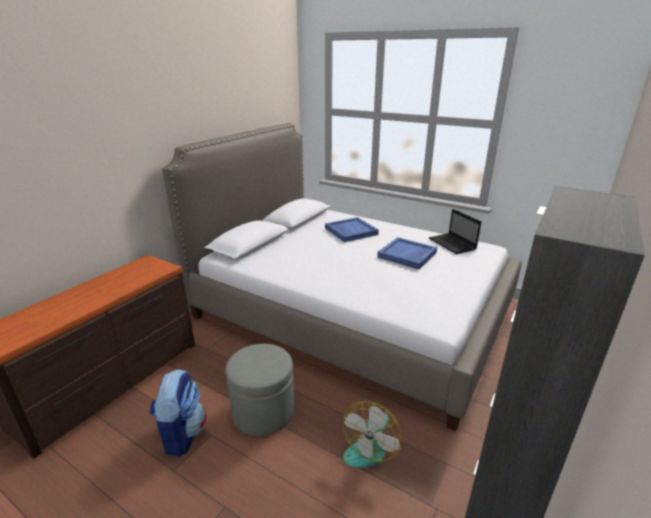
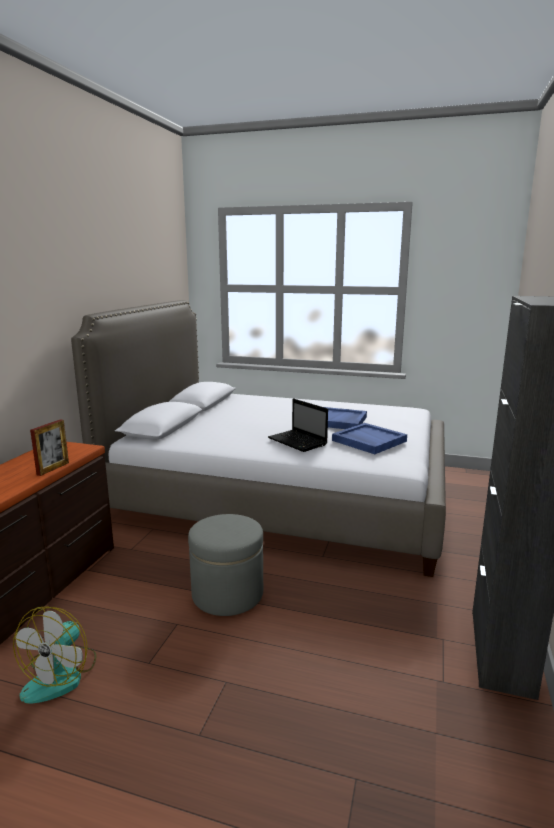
camera: 15 degrees left, 10 degrees down
(127, 289) = (53, 468): none -> picture frame
(182, 434) = (141, 629): backpack -> none
(350, 231) = (268, 408): blue tray -> blue tray (368, 441)
(369, 446) = (355, 603): fan -> fan (61, 675)
(453, 244) = (378, 410): laptop -> laptop (298, 442)

